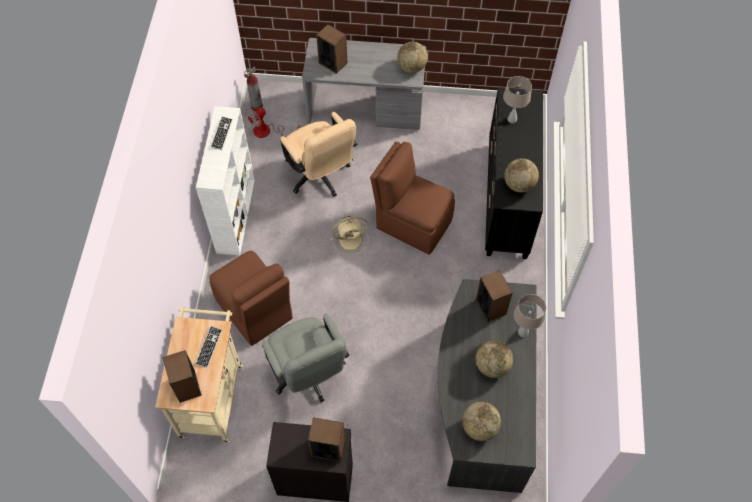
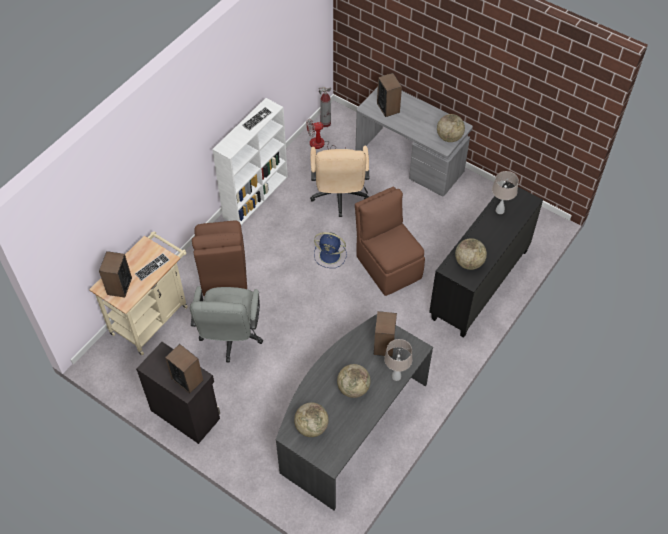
camera: 30 degrees right, 5 degrees down
(351, 239) = (331, 255): beige fan -> blue fan

